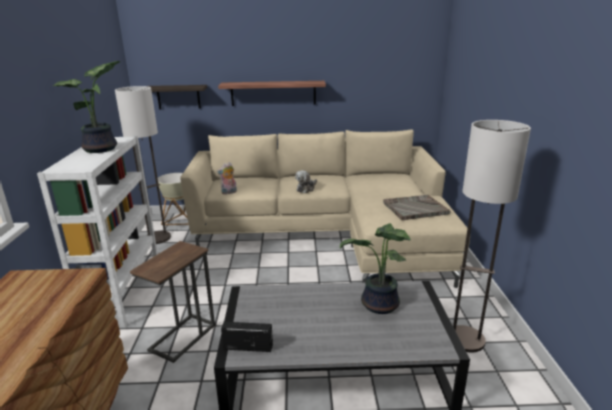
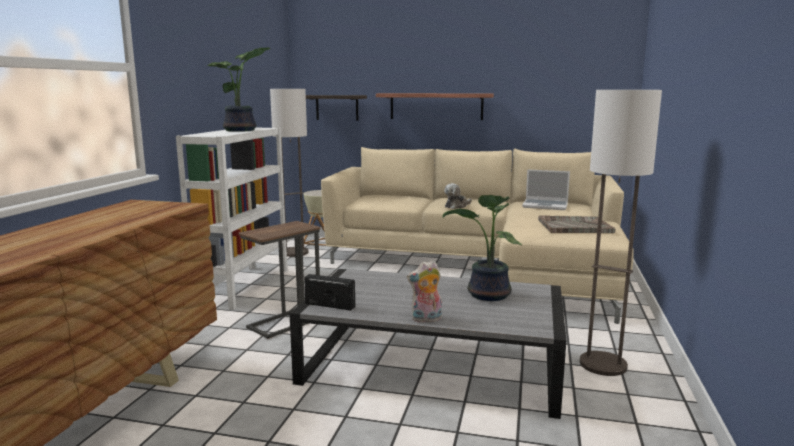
camera: 15 degrees right, 10 degrees down
(229, 192) = (370, 203): plush toy -> plush toy (426, 319)
(378, 180) = (546, 206): none -> laptop

